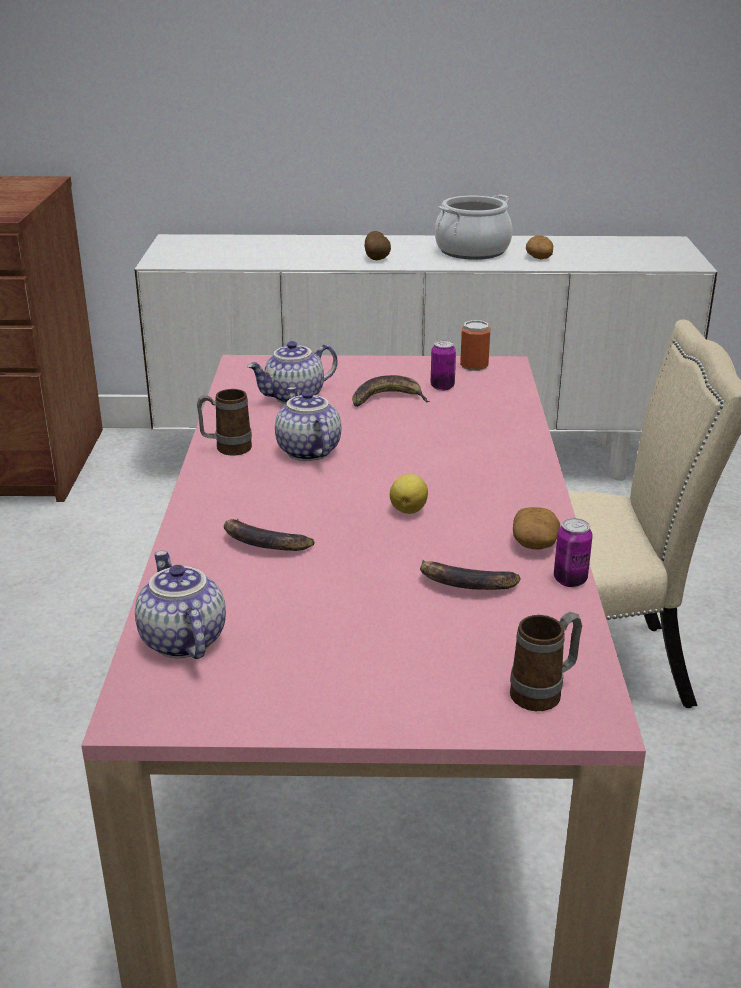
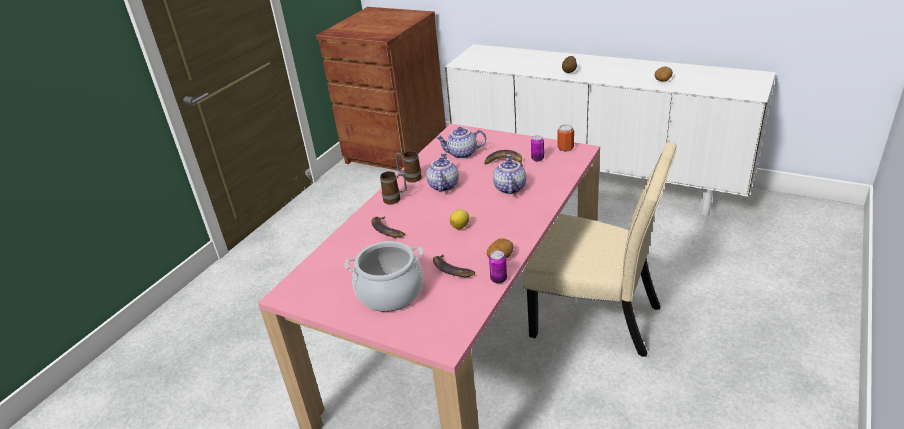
camera: 30 degrees right, 5 degrees up
(180, 641) = (321, 268): teapot -> teapot (509, 188)
(472, 251) = (627, 71): cooking pot -> cooking pot (390, 292)
(544, 693) = (436, 330): mug -> mug (395, 199)

